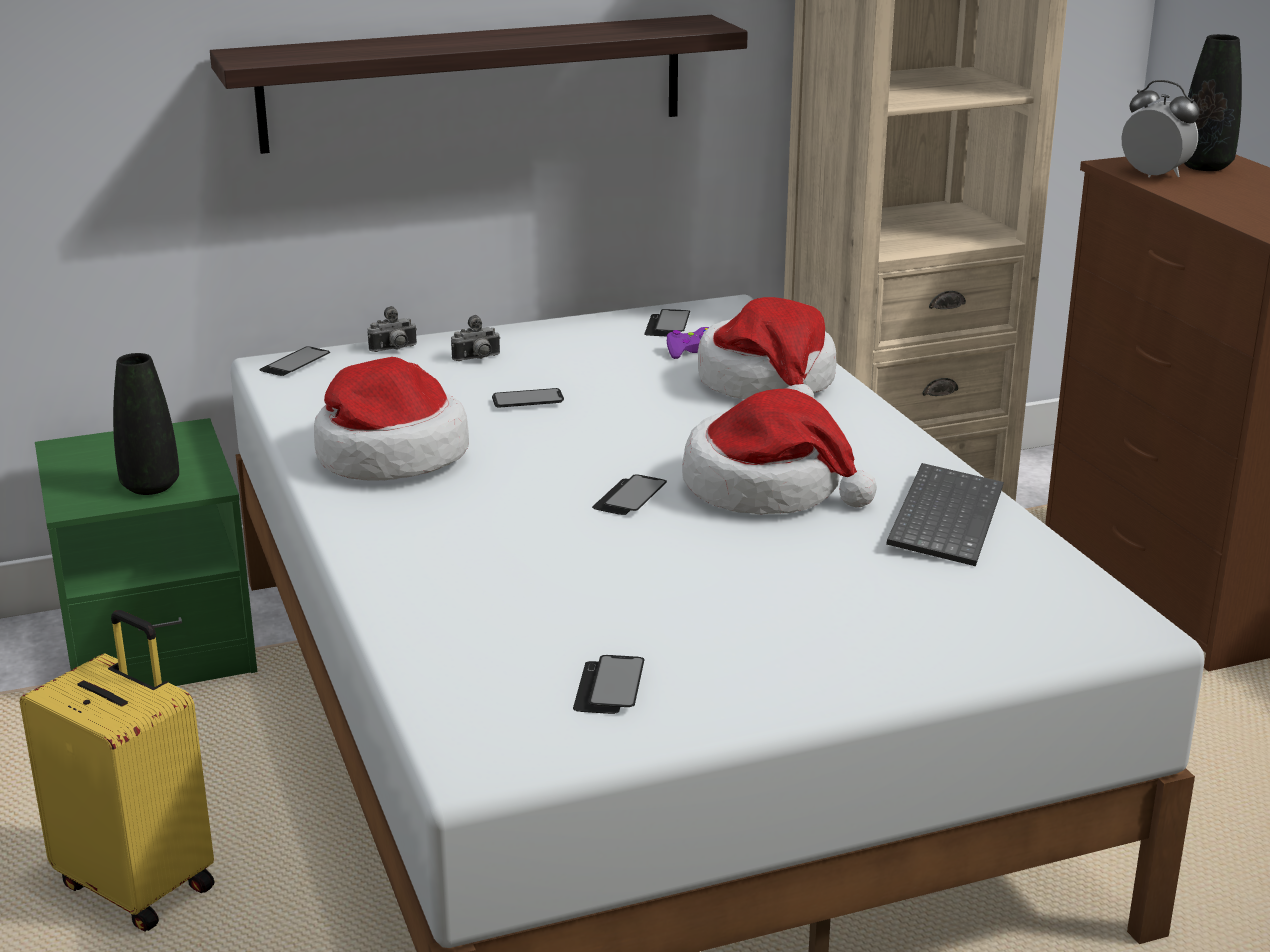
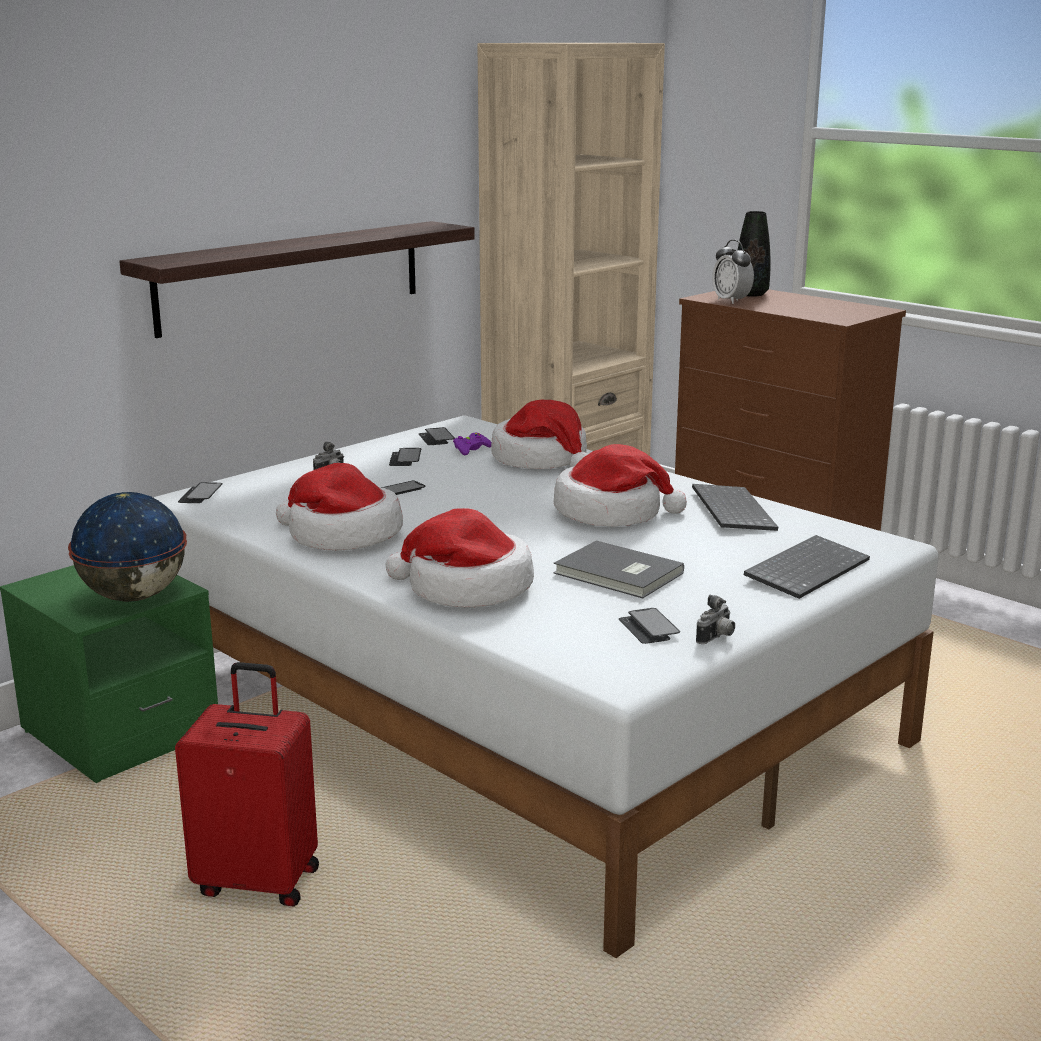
camera: 25 degrees left, 5 degrees down
(140, 884) = (259, 880): yellow suitcase -> red suitcase
(150, 486) = (133, 597): black vase -> globe
(394, 349) = (264, 476): camera -> camera (717, 638)
(447, 569) = (466, 588): none -> hat
(629, 497) = (533, 531): phone -> phone (405, 459)
(665, 591) = (618, 574): none -> grey book
(943, 641) = (806, 569): none -> keyboard
(1154, 175) = (731, 301): alarm clock -> alarm clock turned 135 degrees counterclockwise

